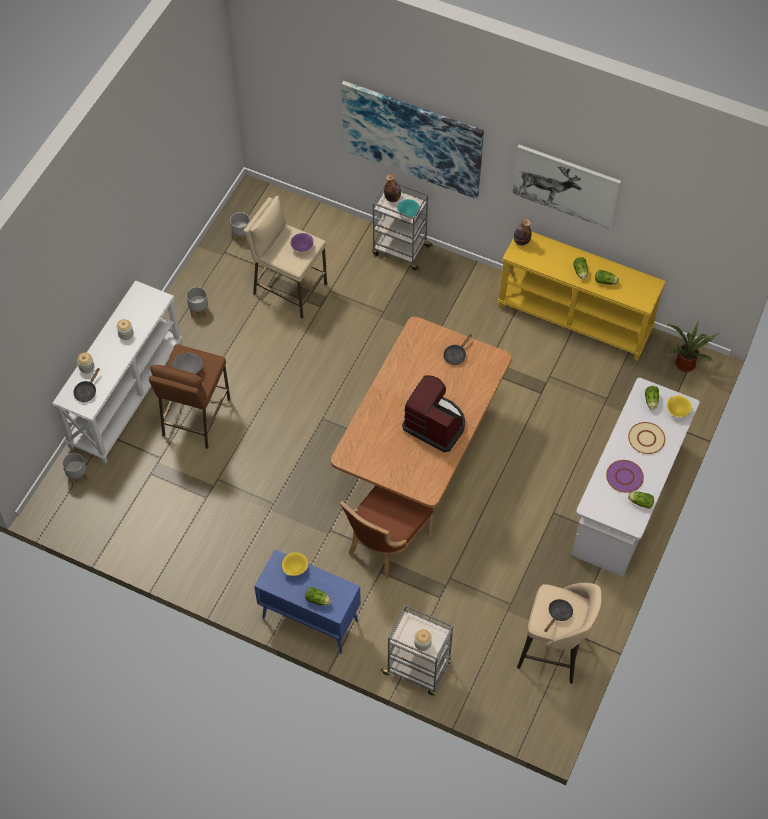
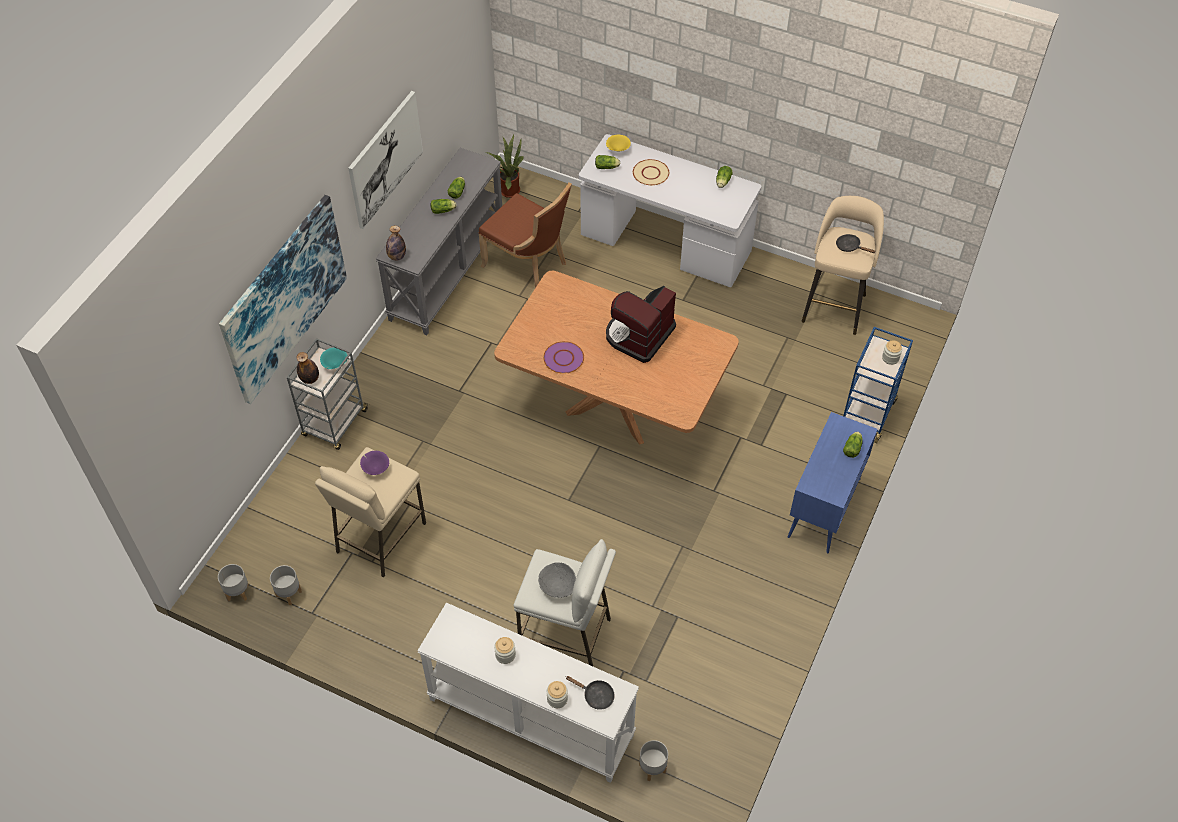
camera: 90 degrees left, 5 degrees down
(195, 417) = (566, 634): brown stool -> white stool
(199, 310) = (403, 638): grey planter -> grey planter (237, 592)
(294, 568) = (817, 470): yellow bowl -> none
(385, 544) = (728, 440): brown chair -> brown chair (528, 264)
(418, 668) = (867, 413): grey cart -> blue cart
(456, 355) = (548, 316): black frying pan -> none
(575, 318) = (446, 271): yellow console table -> grey console table
(624, 477) = (695, 191): purple plate -> purple plate (563, 358)

